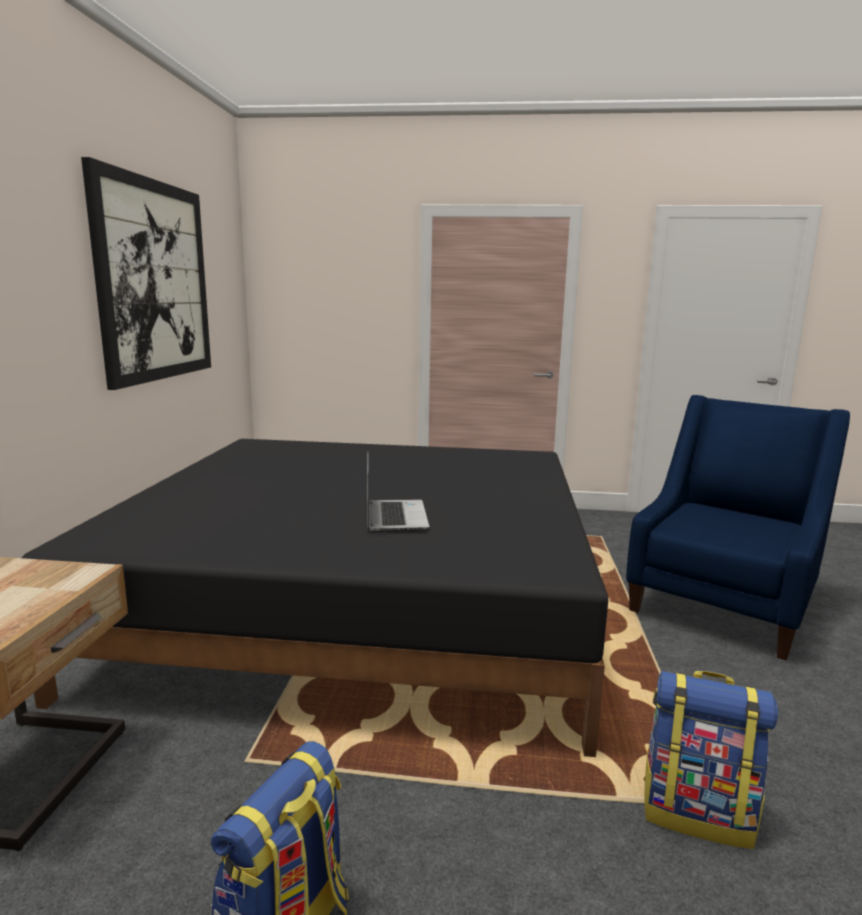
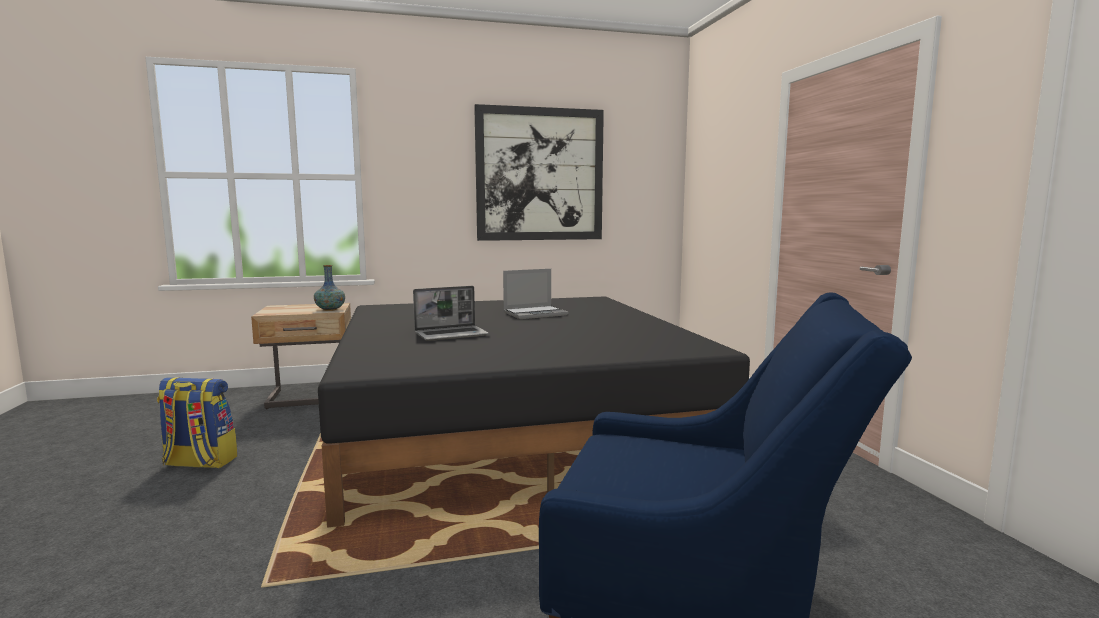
camera: 70 degrees right, 5 degrees down
(65, 574) = (330, 309): none -> vase
(311, 473) = (535, 314): none -> laptop
(697, 812) = (259, 577): backpack -> none

